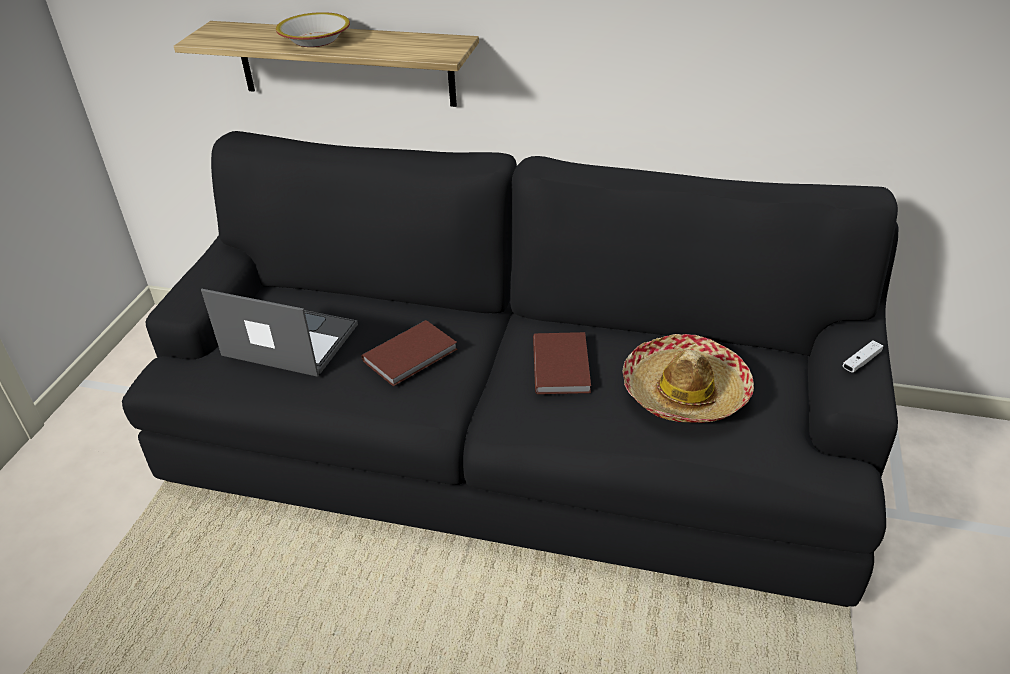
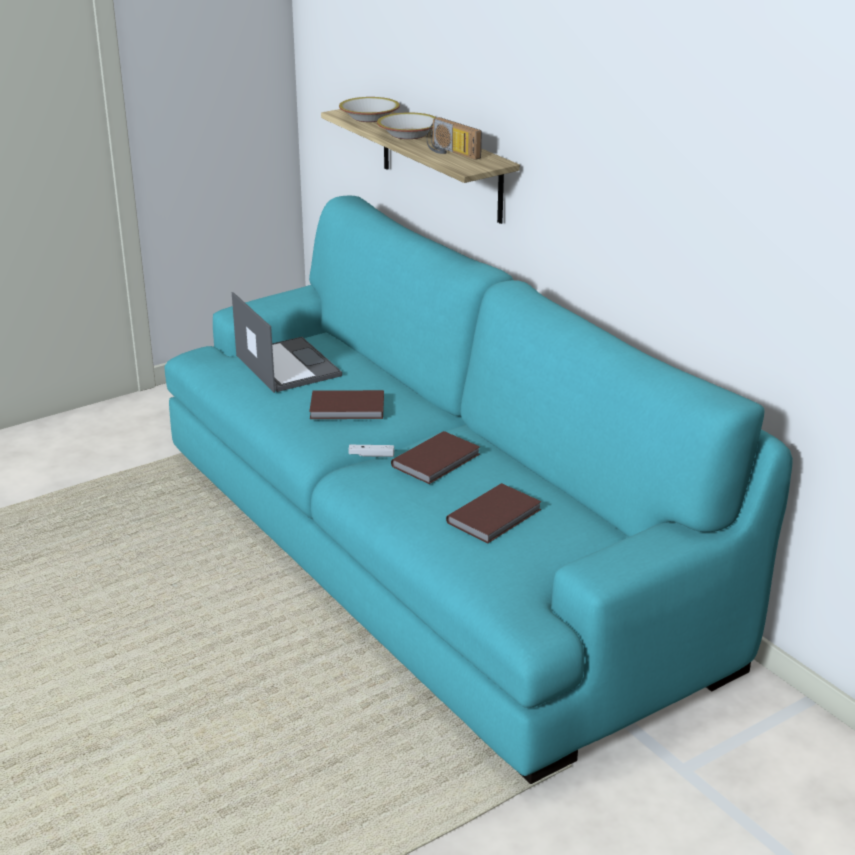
camera: 40 degrees right, 10 degrees down
(239, 35) = (369, 117): none -> bowl
(395, 45) = (450, 152): none -> radio
(510, 445) = (429, 550): black sofa -> turquoise sofa
(685, 392) = (496, 516): hat -> brown book
(861, 362) = (640, 552): white game controller -> white game controller (371, 455)

